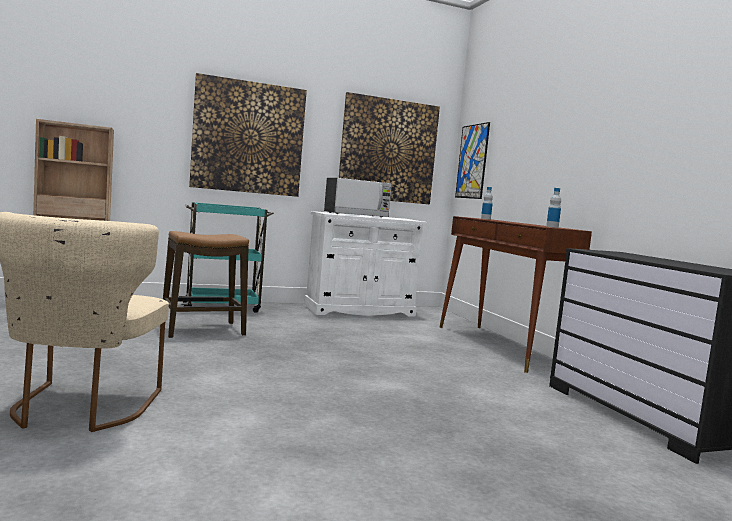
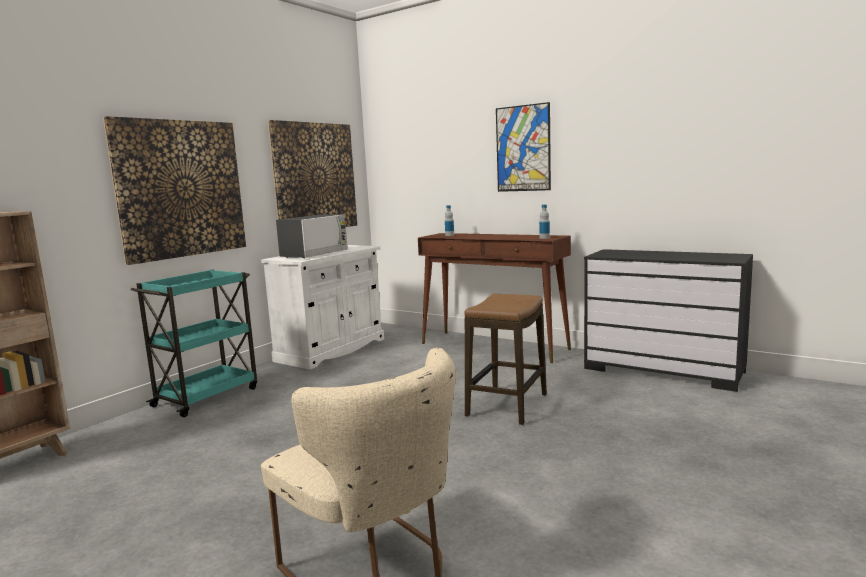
camera: 35 degrees left, 5 degrees up
(202, 330) = (258, 432): stool -> stool (507, 405)
(472, 161) = (396, 178): picture -> picture (523, 148)

